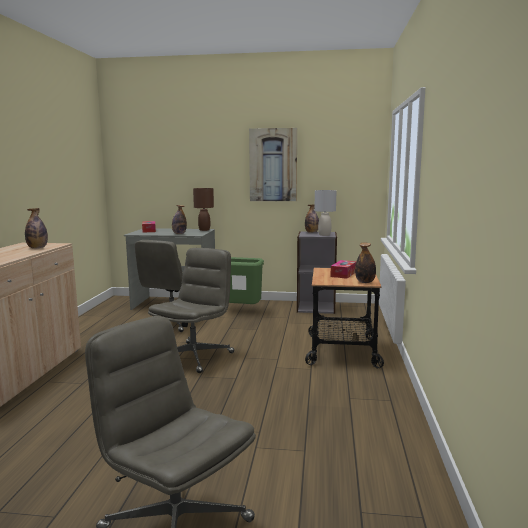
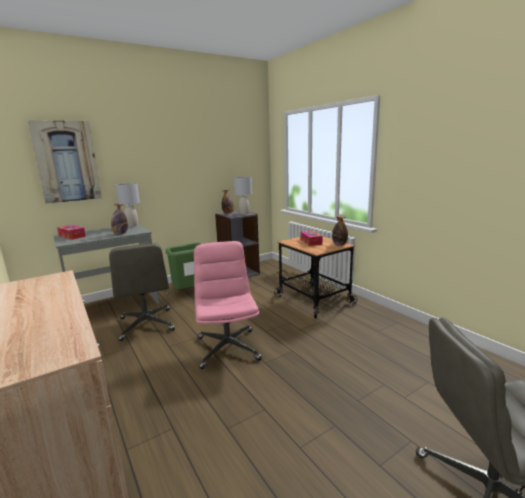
camera: 40 degrees left, 5 degrees up
(37, 248) = (49, 288): bottle -> none
(194, 357) = (227, 348): grey office chair -> pink office chair
(204, 230) = (132, 225): brown table lamp -> grey table lamp
(273, 165) = (186, 157): picture -> picture (67, 161)

